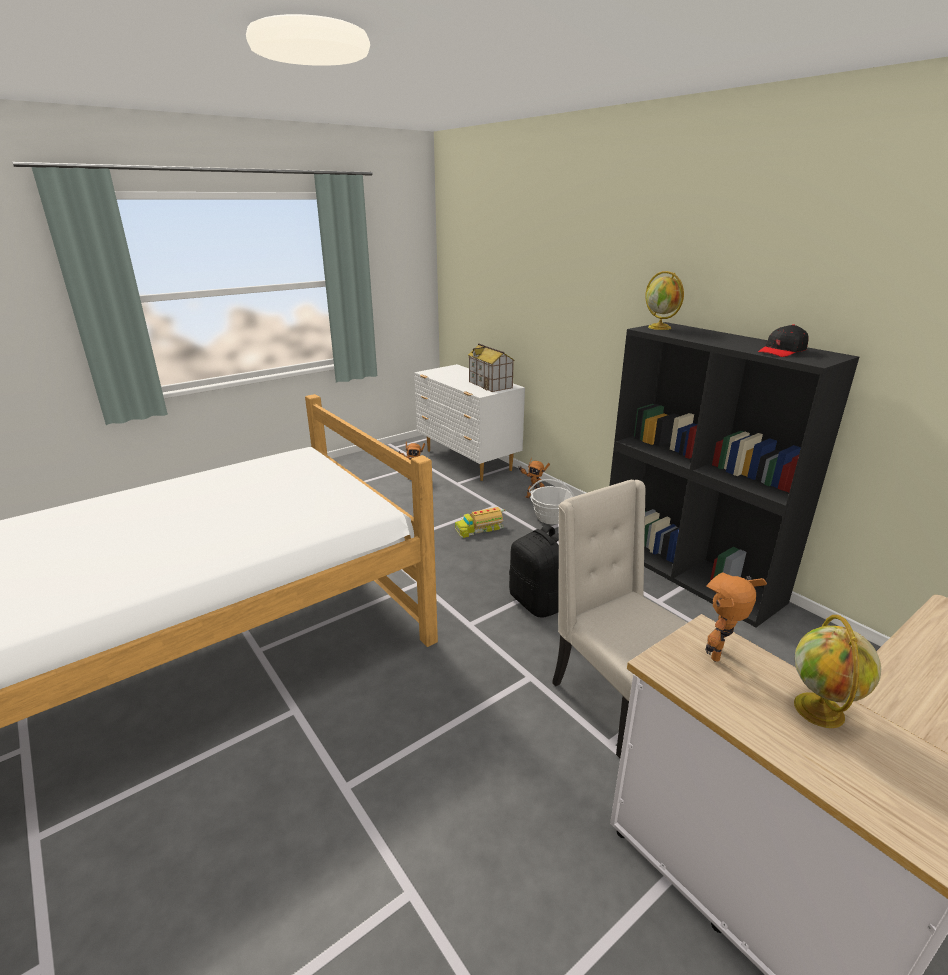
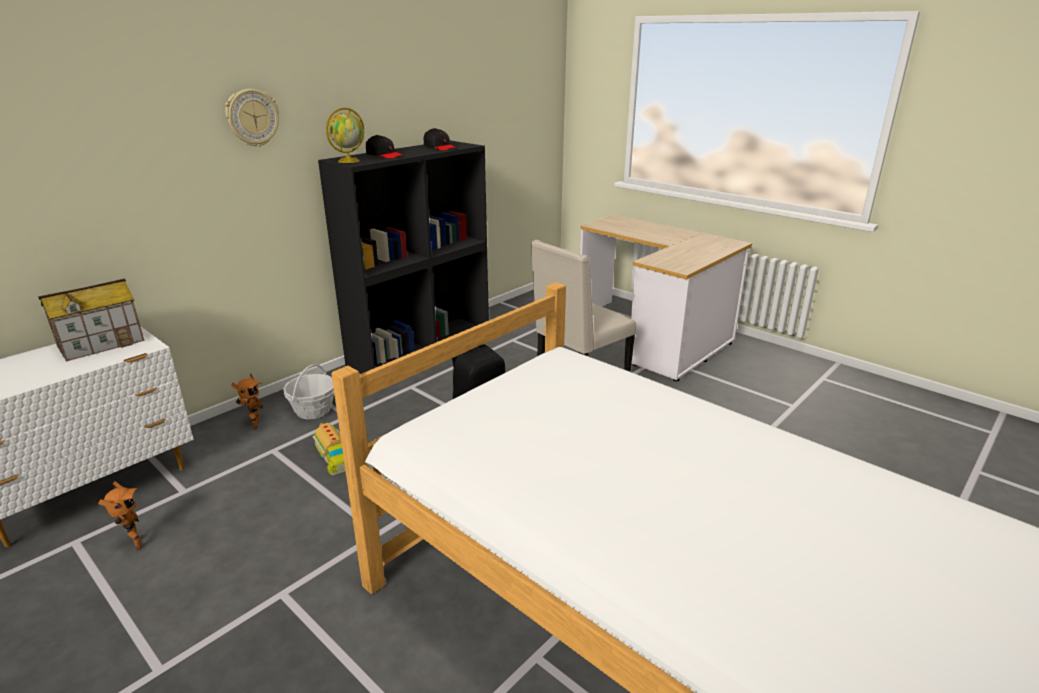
camera: 100 degrees left, 0 degrees up
(624, 268) = (252, 118): none -> wall clock
(702, 335) = (384, 155): none -> black cap
(721, 655) = (664, 259): toy robot -> none
(820, 711) = (685, 249): globe -> none

